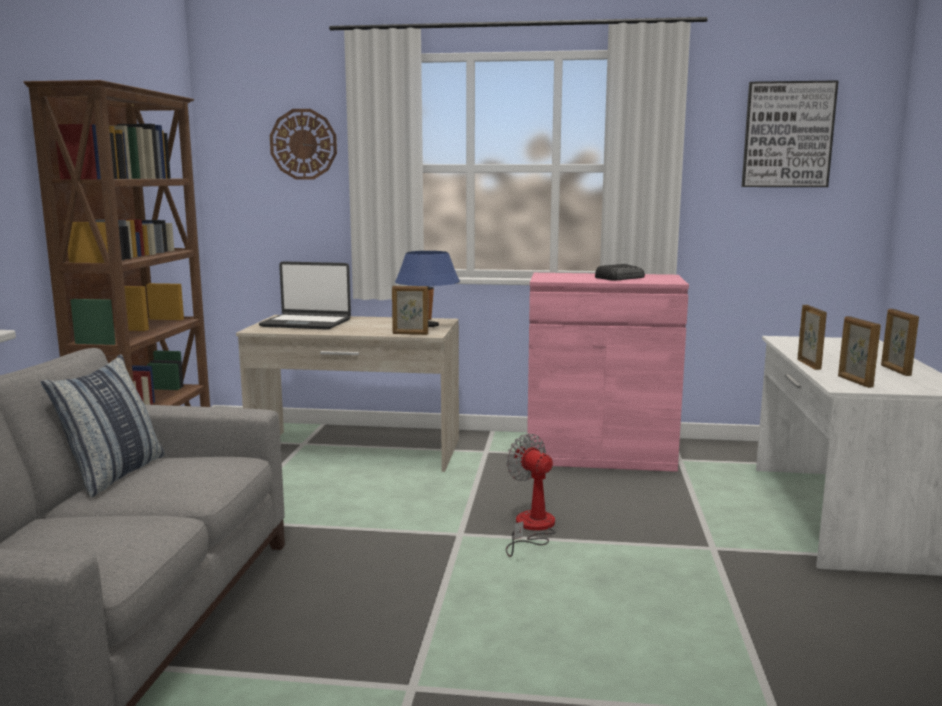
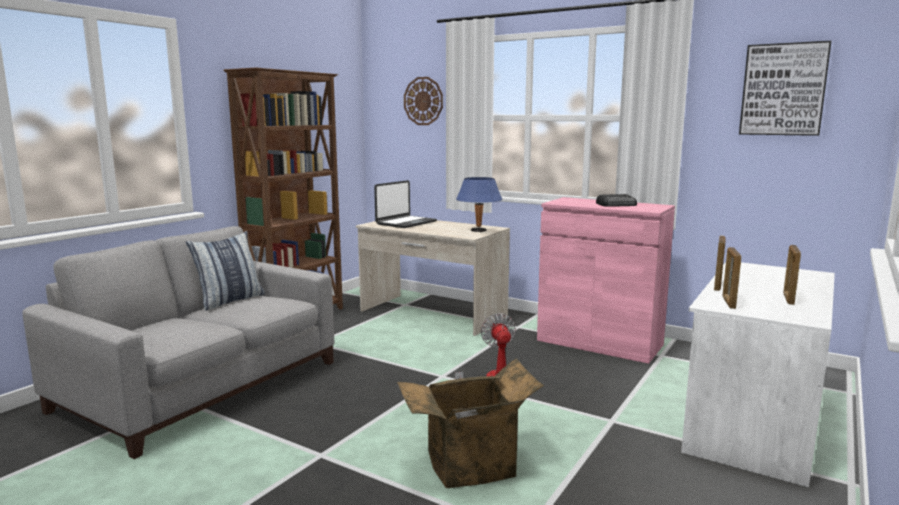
camera: 25 degrees right, 0 degrees up
(306, 323) = (405, 223): laptop -> laptop turned 90 degrees counterclockwise
(410, 334) = (457, 235): picture frame -> none
(623, 647) = (470, 466): none -> cardboard box

